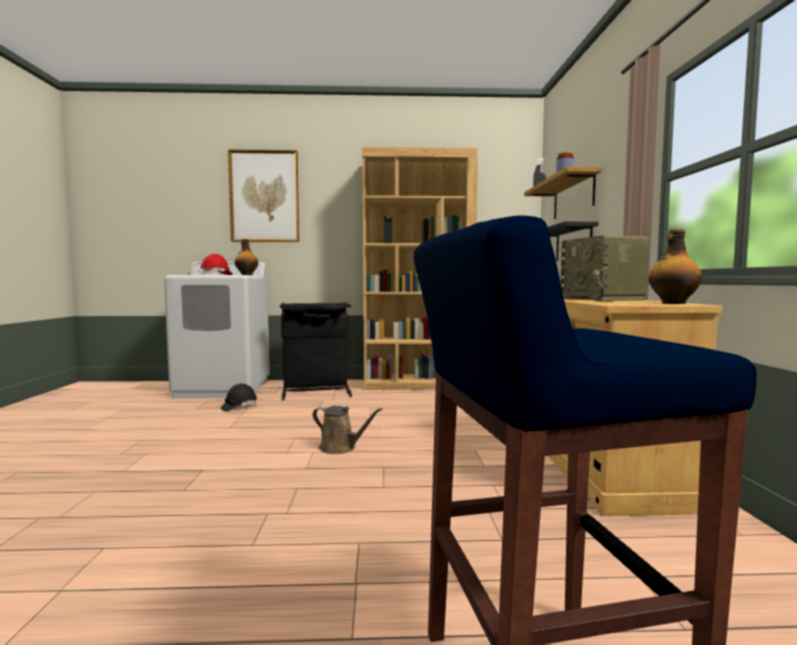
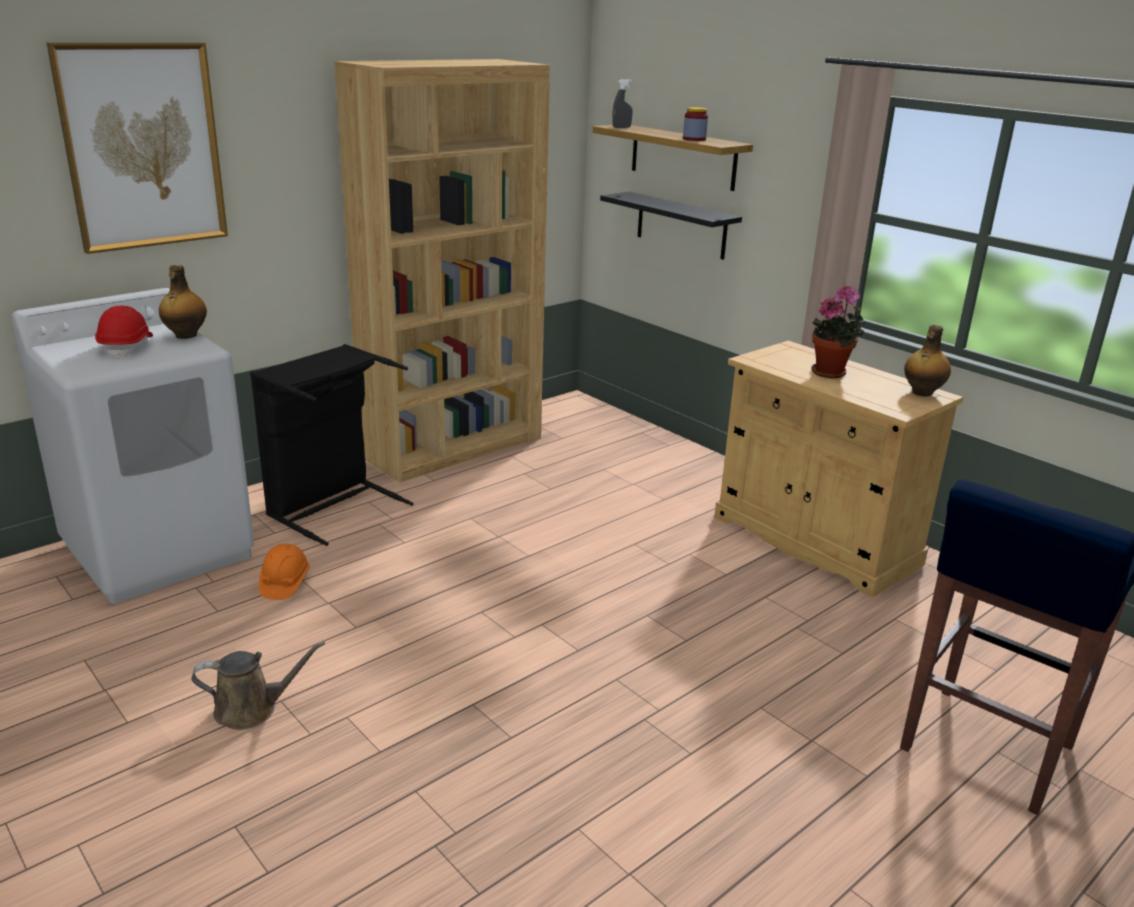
camera: 40 degrees left, 20 degrees up
(239, 407) = (284, 583): black hard hat -> orange hard hat
(340, 448) = (561, 606): brown watering can -> brown watering can (252, 709)
(602, 299) = (831, 373): radio -> potted plant

